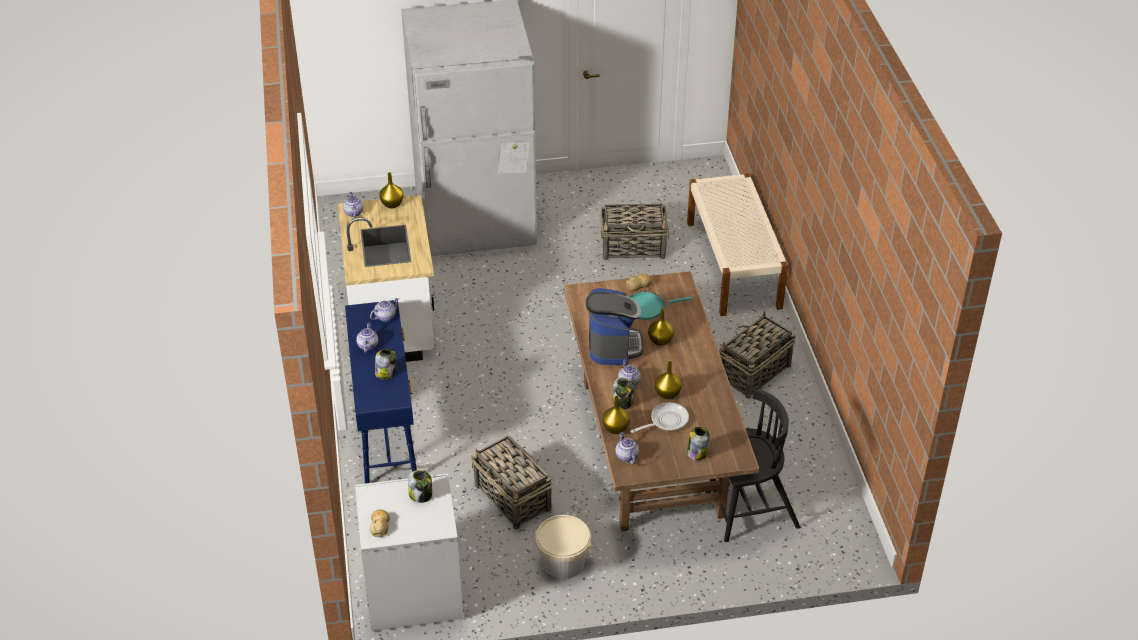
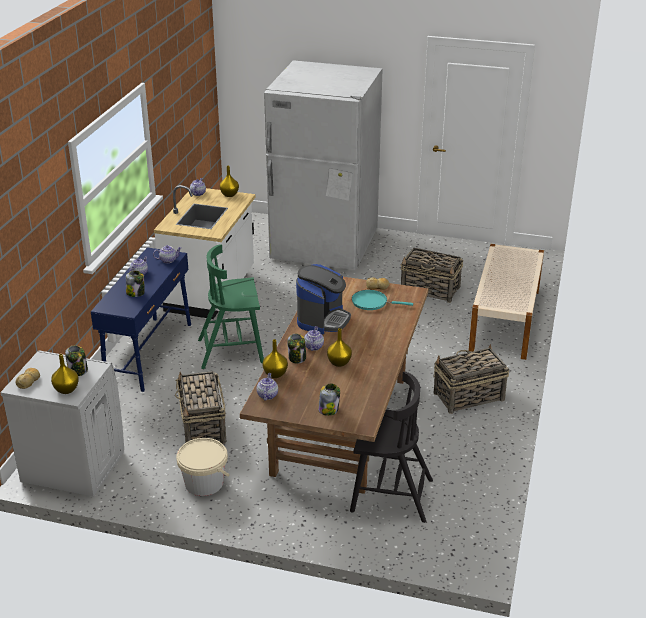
camera: 25 degrees right, 10 degrees down
(475, 395) = (232, 351): none -> green chair
(660, 340) = (364, 326): yellow vase -> yellow vase (67, 389)
(666, 421) = (321, 380): frying pan -> none

